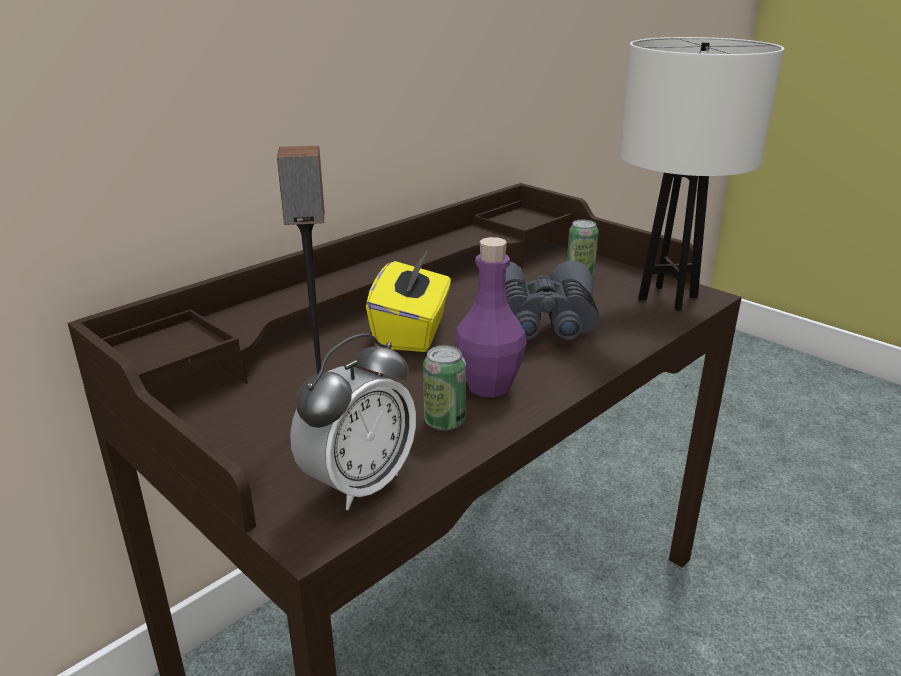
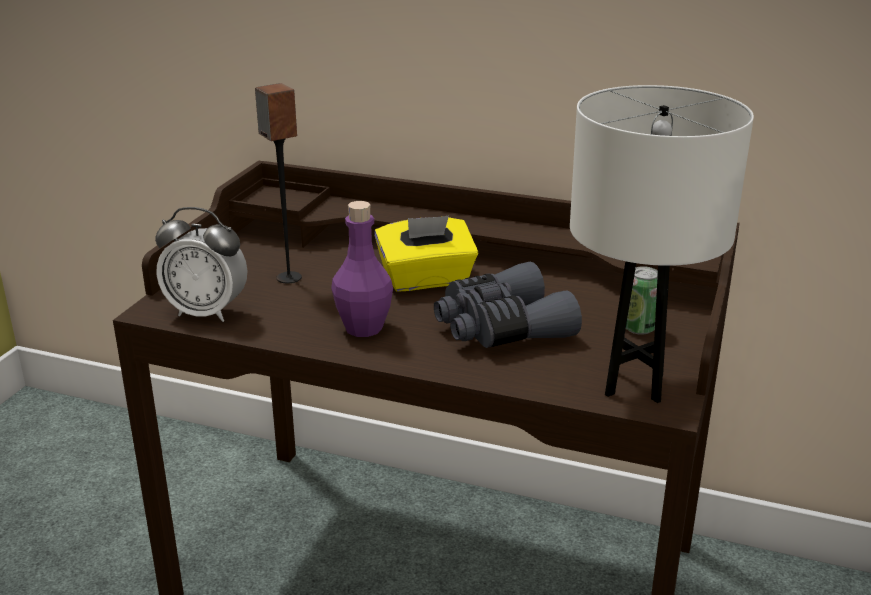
camera: 65 degrees right, 0 degrees up
(444, 421) = (299, 322): can -> none

